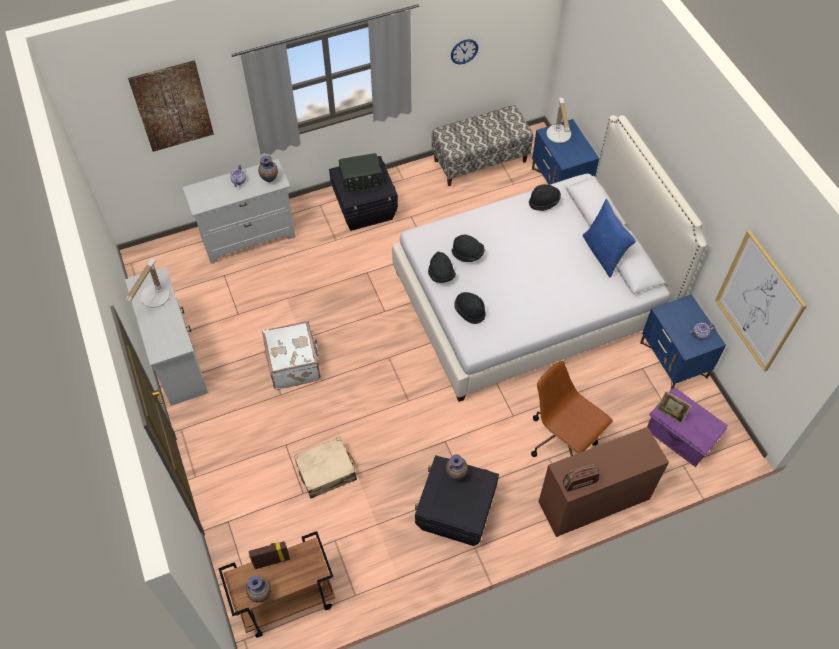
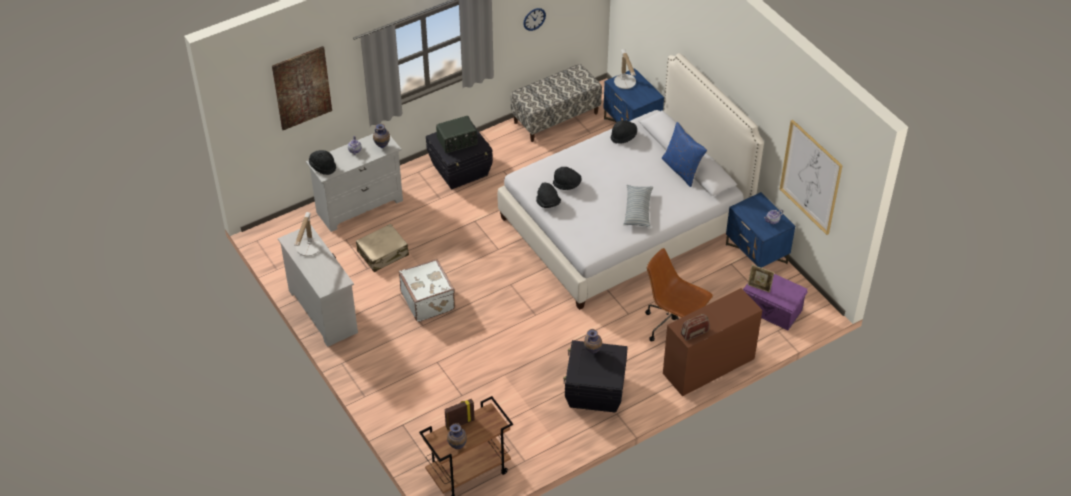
camera: 10 degrees left, 10 degrees down
(326, 471) = (478, 377): beige suitcase -> beige suitcase (383, 253)
(470, 311) = (578, 227): black hat -> black hat (323, 167)
(543, 299) = (638, 210): none -> pillow

